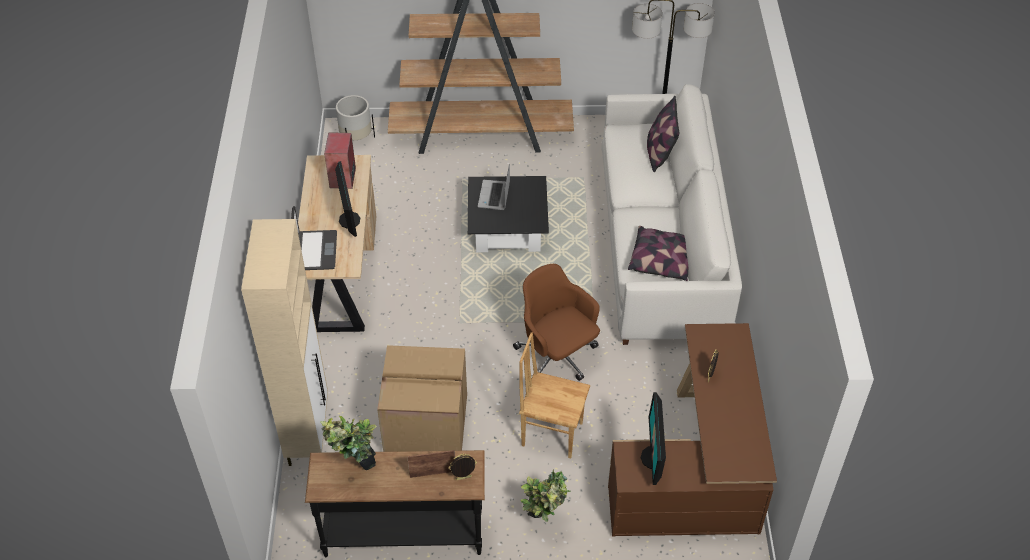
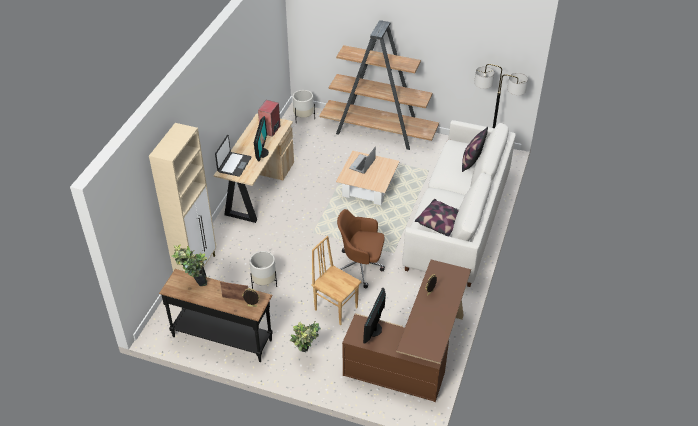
camera: 20 degrees right, 5 degrees down
(424, 425) = (264, 282): cardboard box -> white planter
(507, 229) = (367, 188): black coffee table -> beige coffee table
(557, 358) = (361, 267): brown office chair -> brown office chair turned 60 degrees counterclockwise

